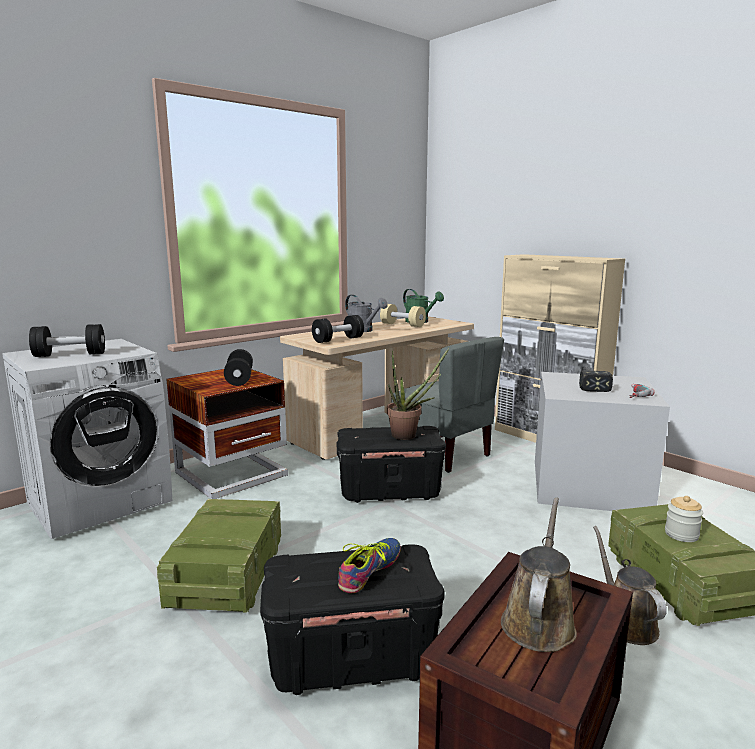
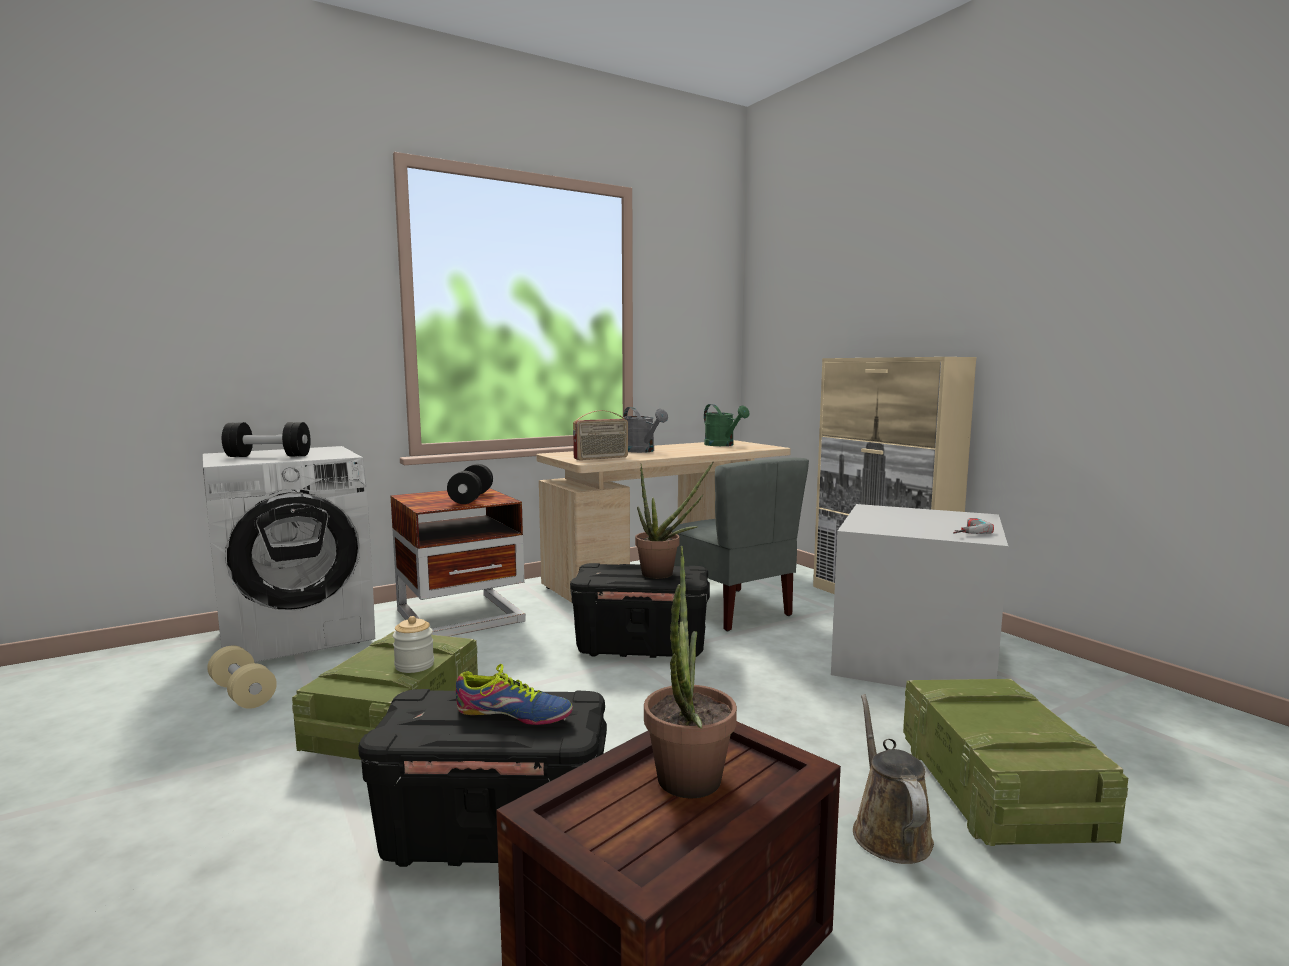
camera: 10 degrees right, 5 degrees down
(338, 340) = (601, 458): black dumbbell -> radio
(369, 570) = (513, 713): shoe -> shoe turned 60 degrees clockwise
(402, 325) = (697, 447): beige dumbbell -> beige dumbbell (243, 694)
(539, 621) = (687, 788): brown watering can -> potted plant
(589, 383) = (913, 517): hammer -> none
(681, 534) = (991, 717): jar -> jar (414, 665)

